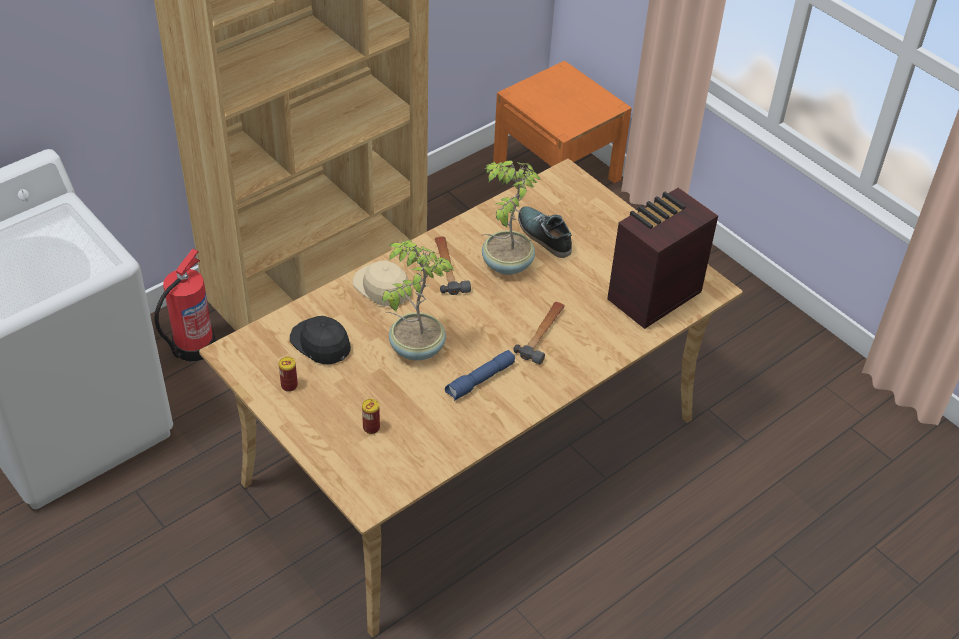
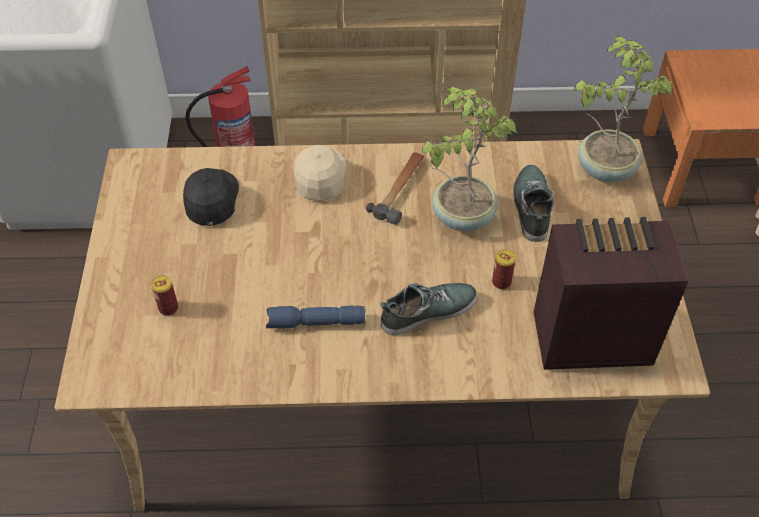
camera: 40 degrees right, 5 degrees up
(289, 385) = (143, 224): can -> can (501, 282)
(415, 348) = (288, 252): potted plant -> potted plant (604, 168)
(543, 334) = (427, 311): hammer -> shoe

